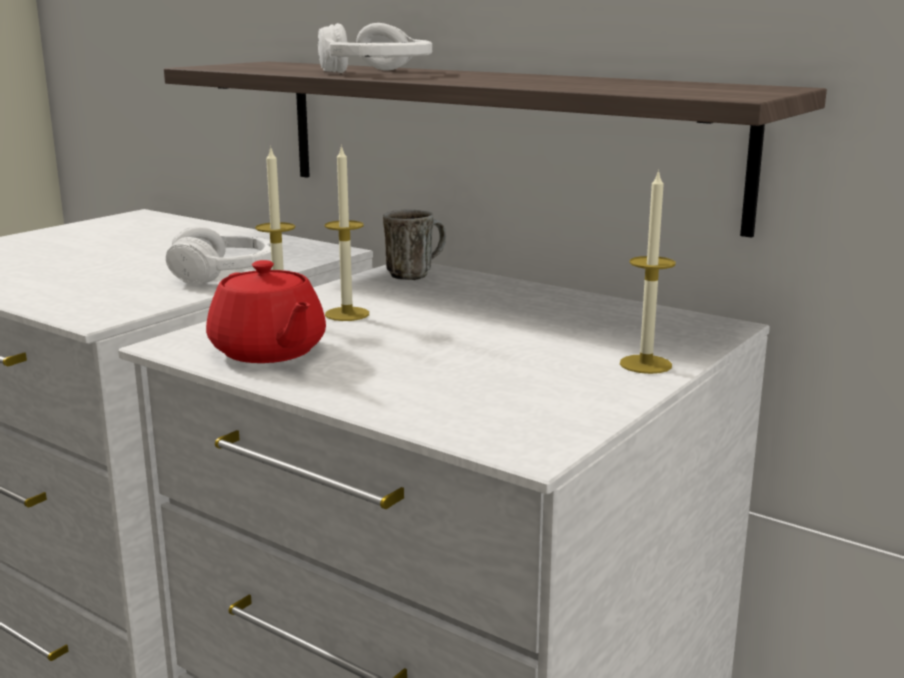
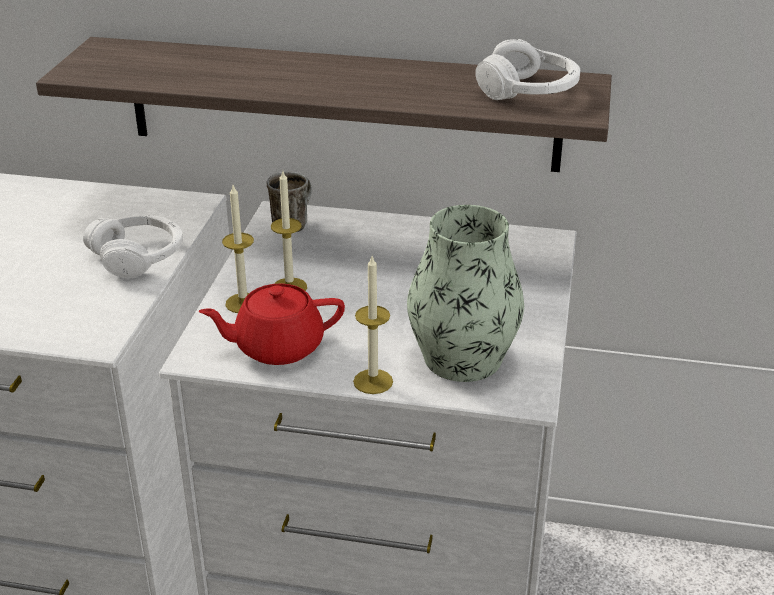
camera: 25 degrees left, 15 degrees up
(268, 352) = (277, 347): red teapot -> red teapot turned 135 degrees clockwise
(377, 72) = (255, 76): white headphones -> white headphones (529, 91)
(483, 399) = (463, 358): none -> vase
(645, 364) = (532, 295): candle -> candle (373, 381)

